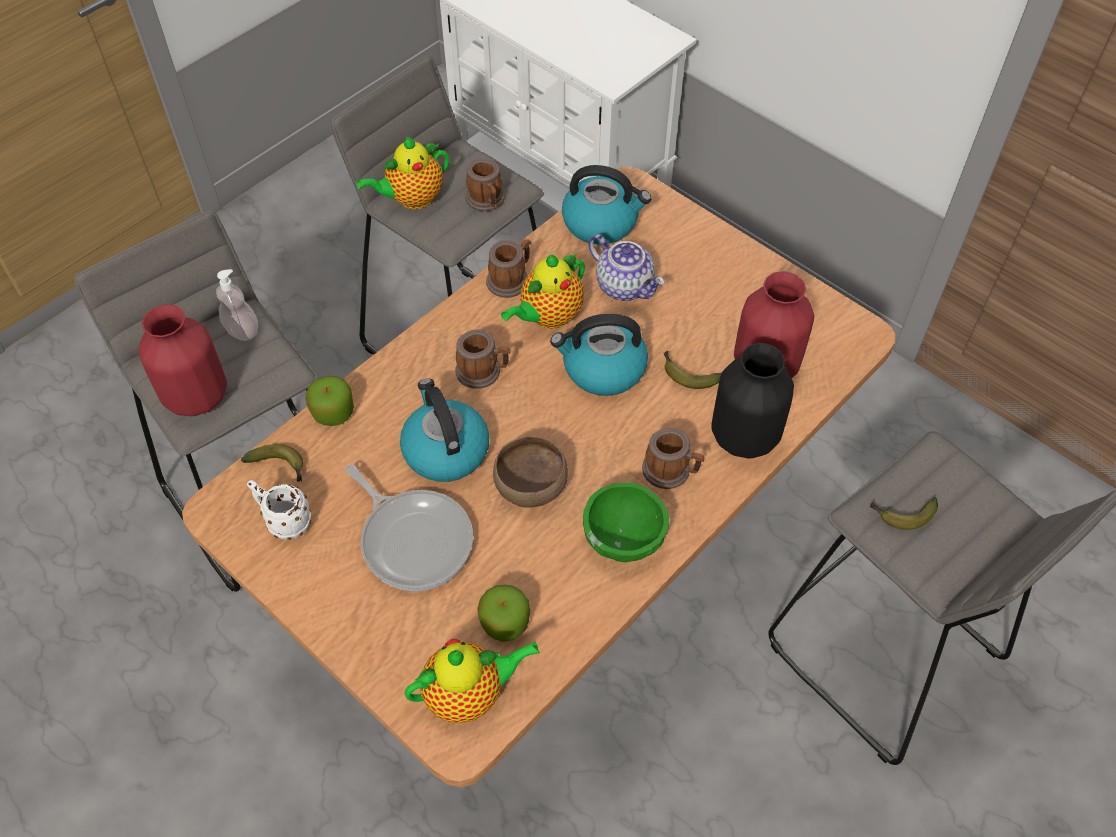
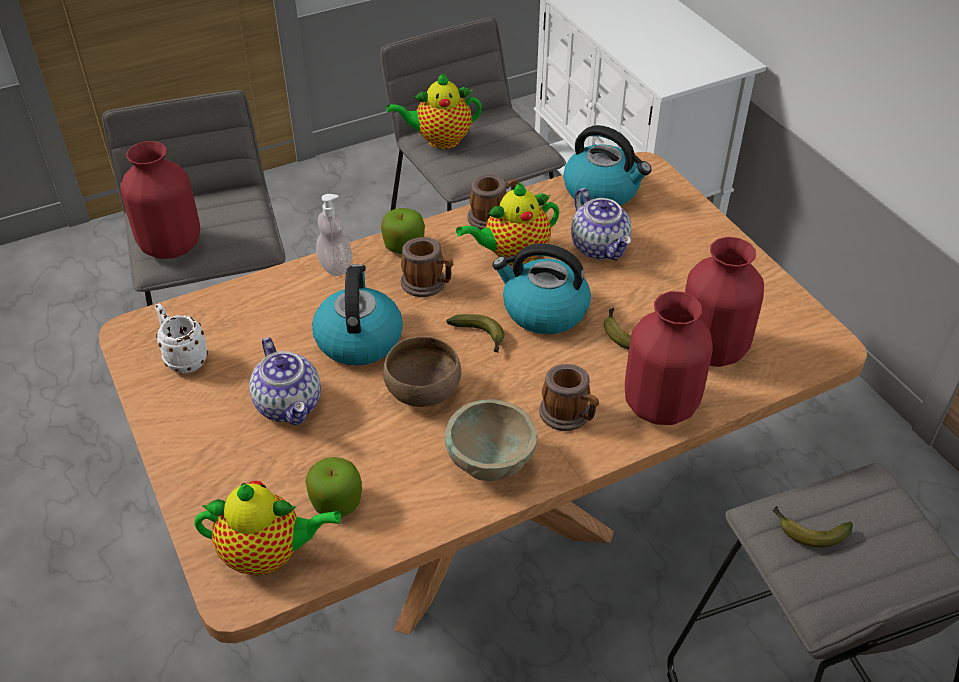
camera: 20 degrees right, 10 degrees down
(242, 330) = (238, 205): soap dispenser -> soap dispenser (335, 266)
(280, 466) = (204, 313): banana -> banana (480, 337)
(333, 412) = (274, 282): apple -> apple (403, 246)
(414, 539) = (290, 405): frying pan -> teapot
(487, 201) = (506, 156): mug -> none
(623, 539) = (490, 462): green bowl -> beige bowl
(745, 437) = (660, 406): black vase -> red vase

